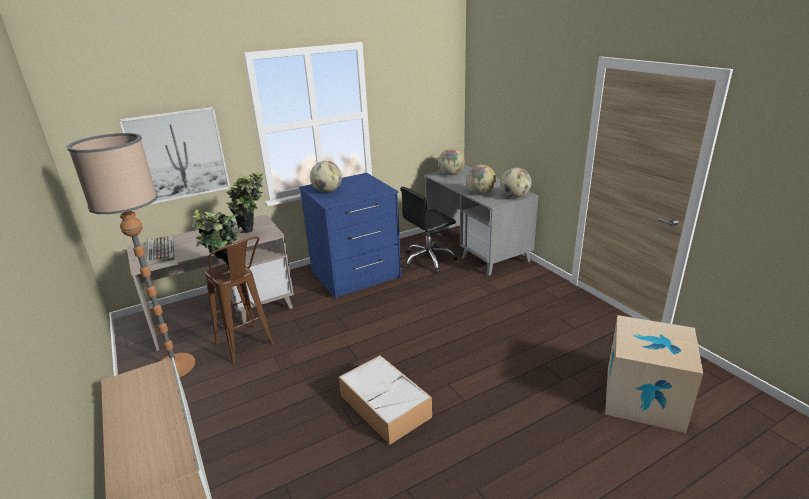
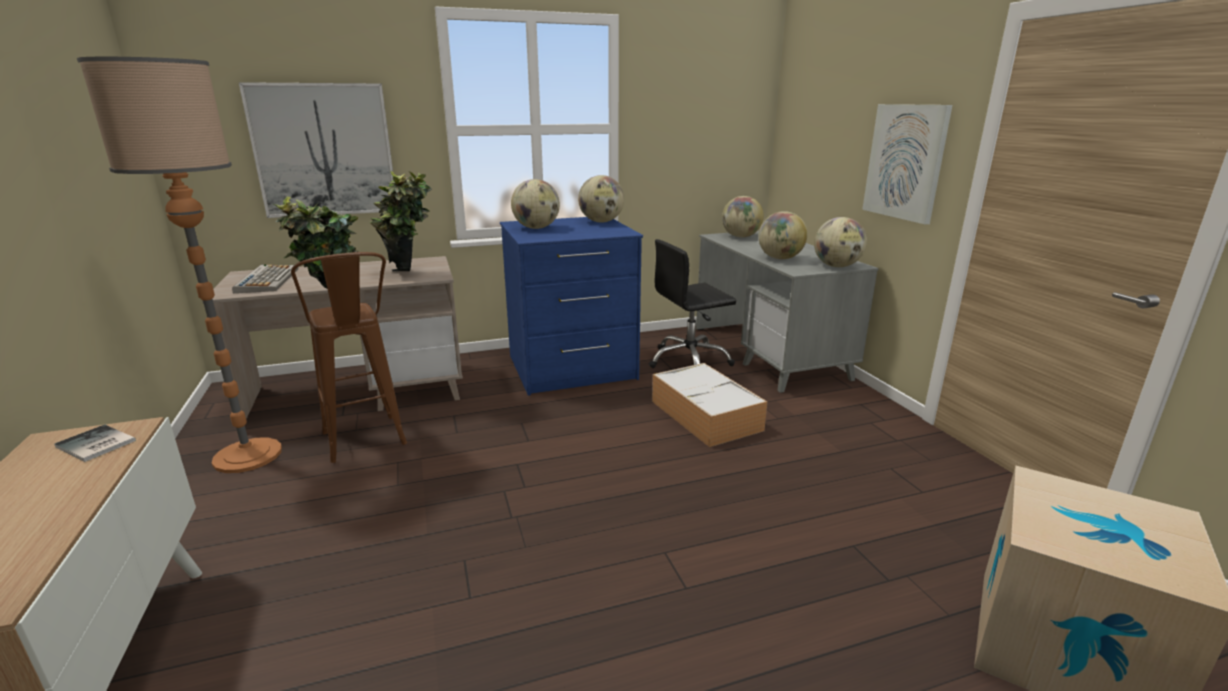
camera: 10 degrees right, 5 degrees down
(147, 380) = (94, 445): none -> book
(366, 180) = (601, 222): none -> globe
(386, 407) = (540, 574): storage box -> storage box (707, 416)
(549, 134) = (905, 162): none -> picture

